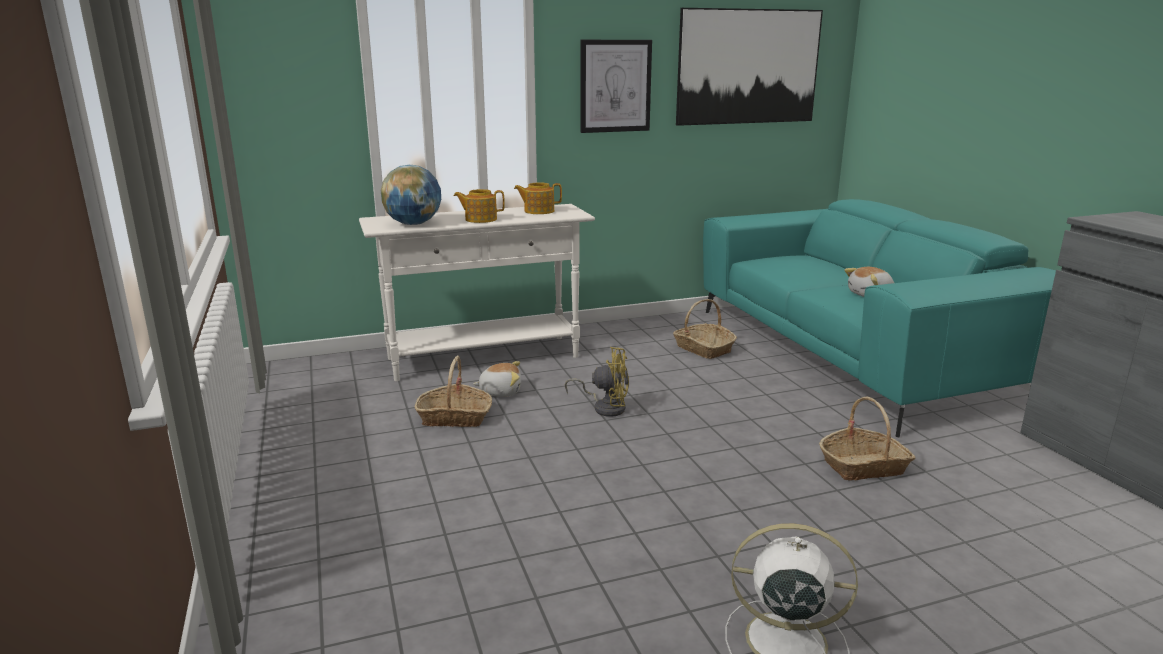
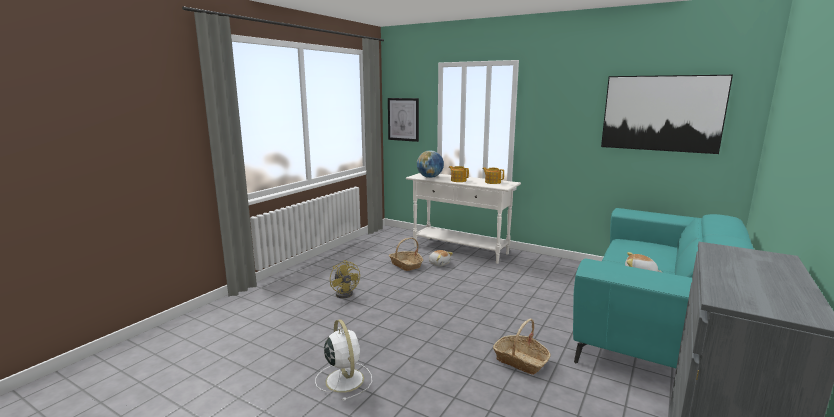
camera: 50 degrees right, 5 degrees down
(605, 407) = (464, 285): yellow fan -> yellow fan (346, 293)
(615, 86) = (561, 121): picture -> picture (403, 119)
(703, 348) = (567, 283): basket -> none

